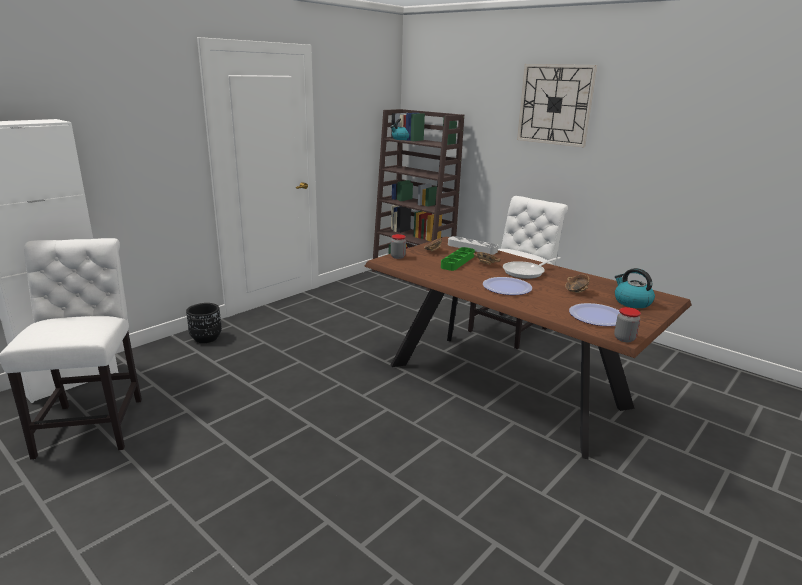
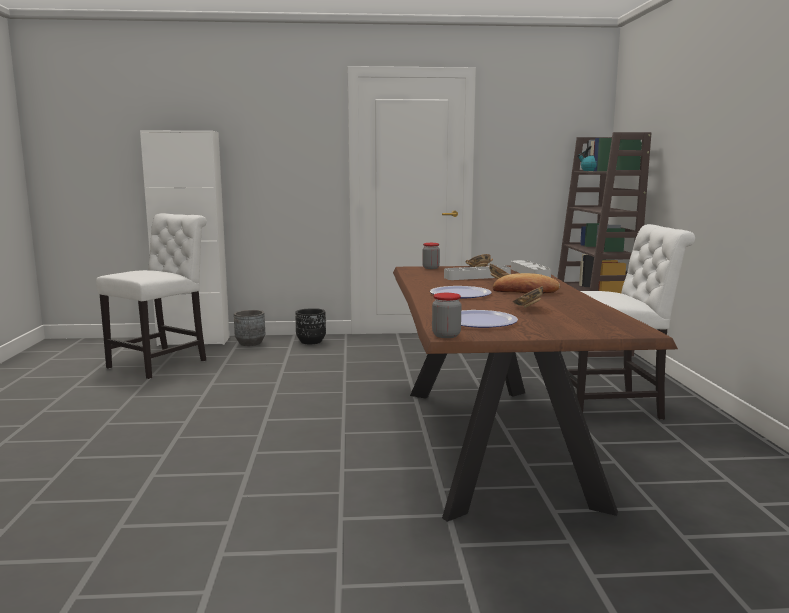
camera: 45 degrees right, 10 degrees down
(146, 360) = (250, 343): none -> grey planter
(458, 261) = (477, 277): green tray -> grey tray
(526, 272) = (525, 291): frying pan -> bread
(555, 104) = (729, 99): wall clock -> none
(631, 302) = (568, 323): kettle -> none

